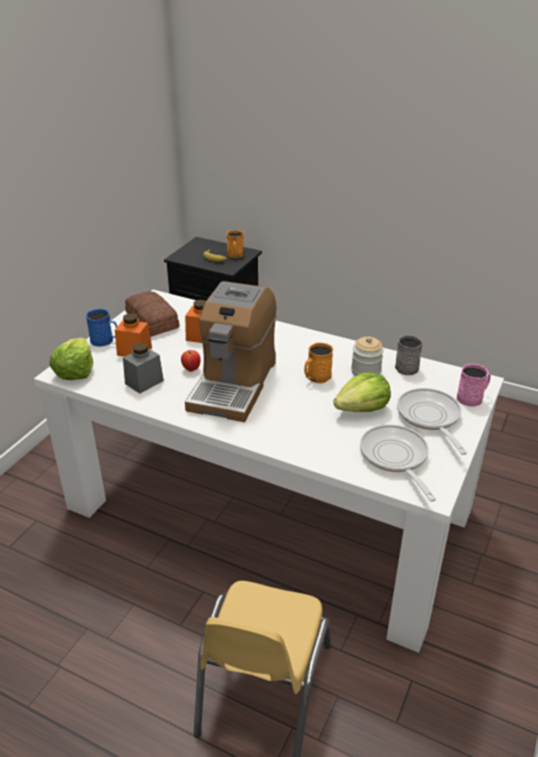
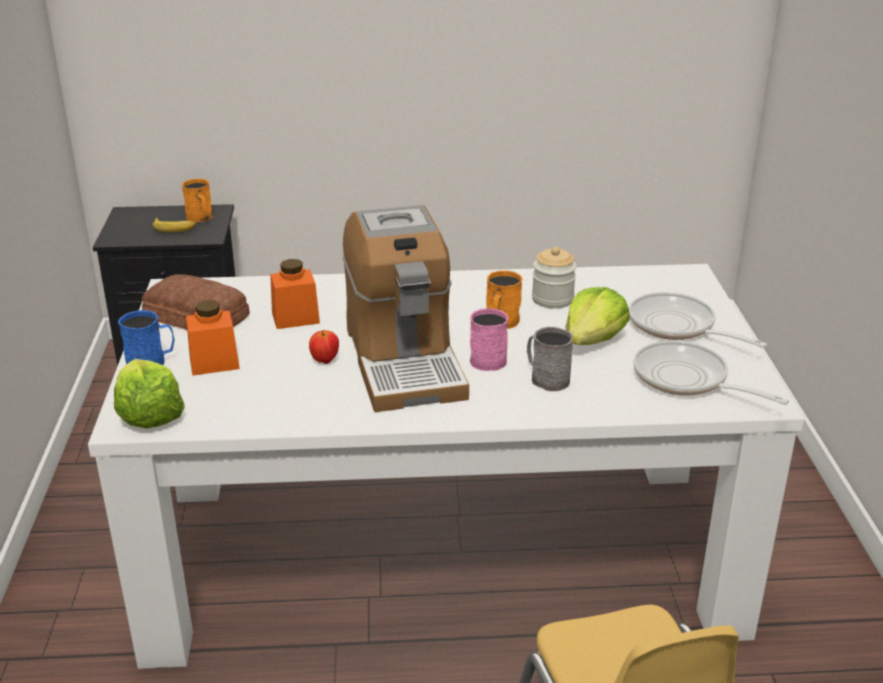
camera: 30 degrees left, 5 degrees down
(144, 382) = (274, 396): grey jar -> none
(405, 366) = (591, 281): grey mug -> grey mug (546, 378)
(472, 398) = (698, 292): pink mug -> pink mug (491, 358)

